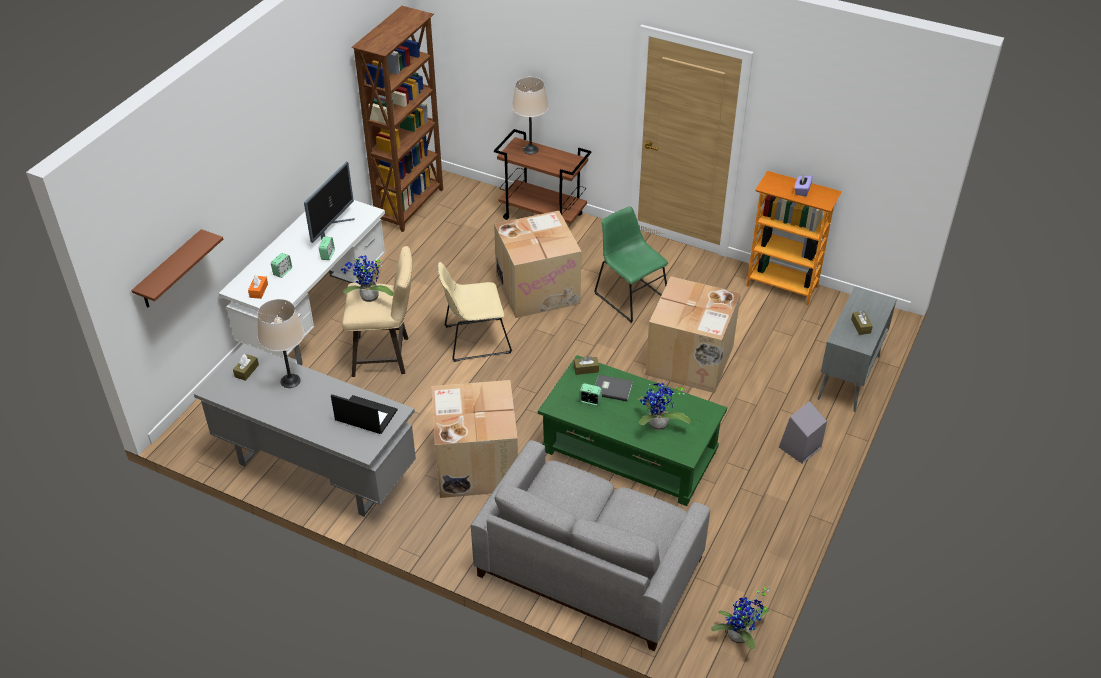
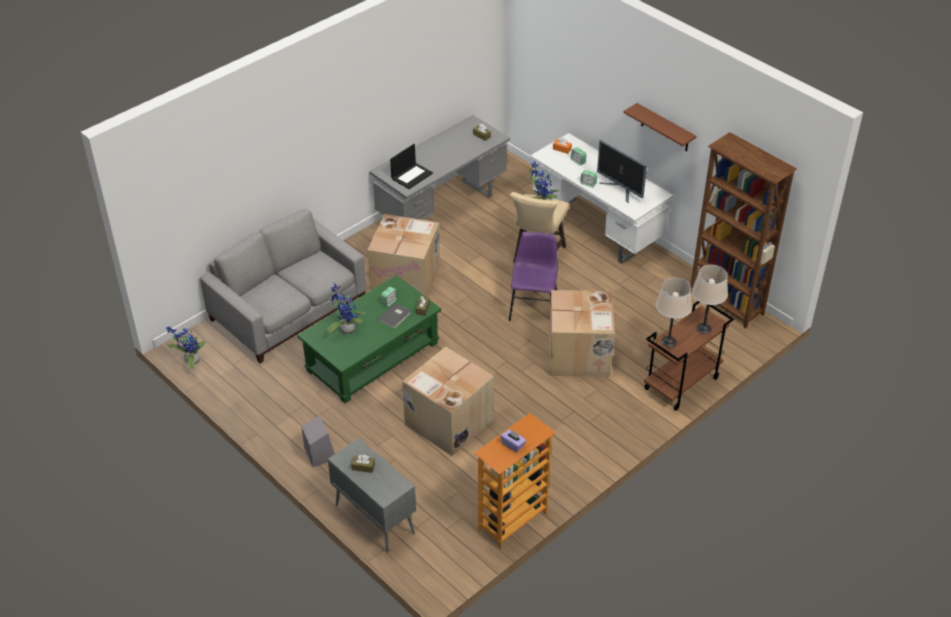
camera: 110 degrees right, 0 degrees up
(170, 271) = (545, 77): brown shelf -> brown shelf (665, 128)
(290, 381) = (462, 151): beige table lamp -> beige table lamp (668, 341)
(474, 340) = (533, 304): beige chair -> purple chair
(629, 295) = (546, 409): green chair -> none

